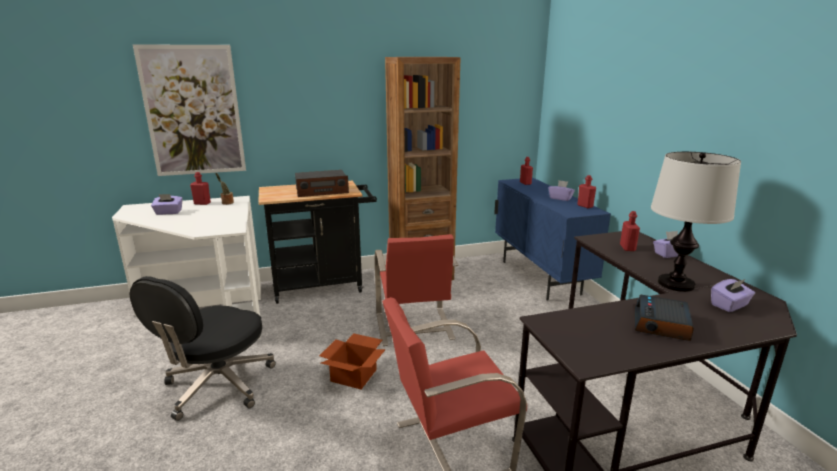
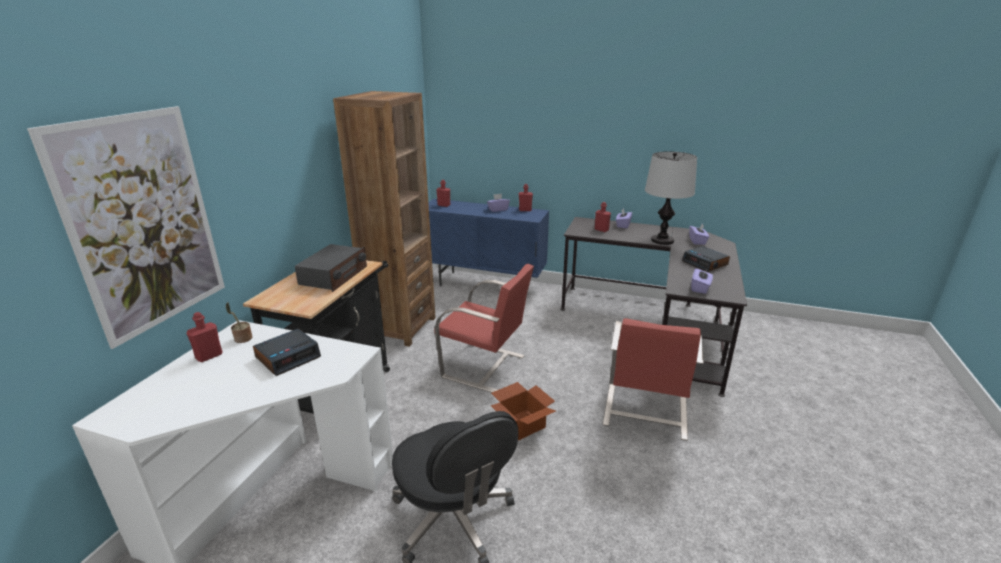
camera: 55 degrees left, 5 degrees up
(168, 212) = (204, 387): purple tissue box -> purple tissue box (700, 288)
(214, 217) = (288, 357): none -> alarm clock

